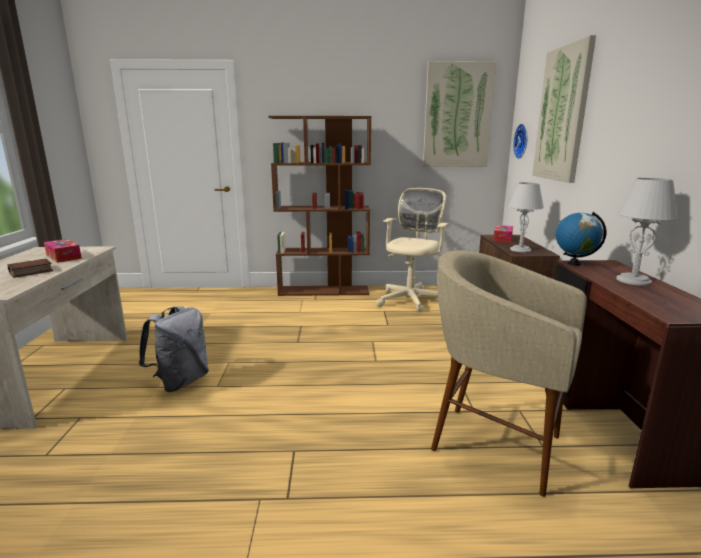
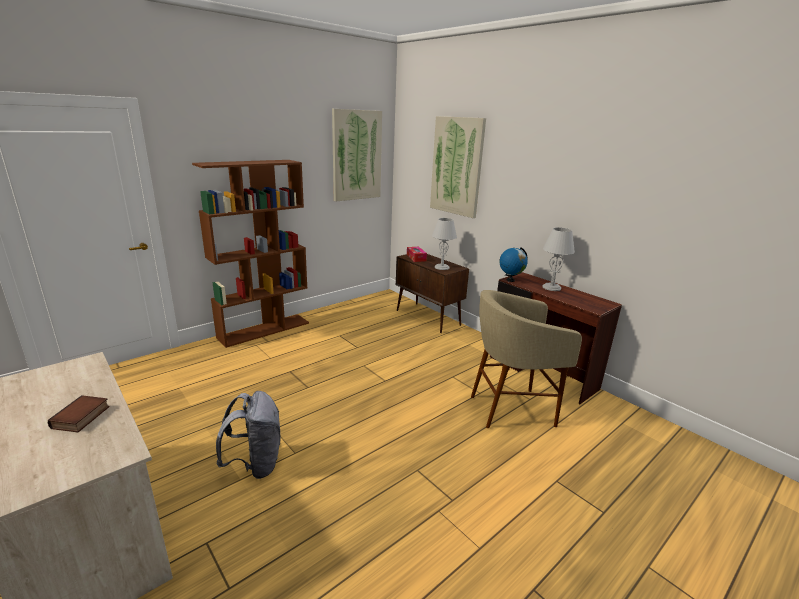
camera: 40 degrees left, 5 degrees up
(63, 256) = (69, 385): tissue box -> none
(411, 299) = (346, 318): beige office chair -> none
(522, 141) = (410, 178): wall clock -> none

